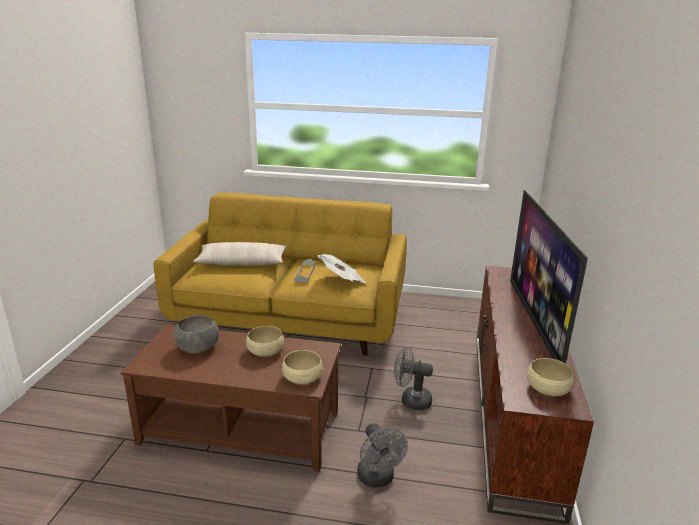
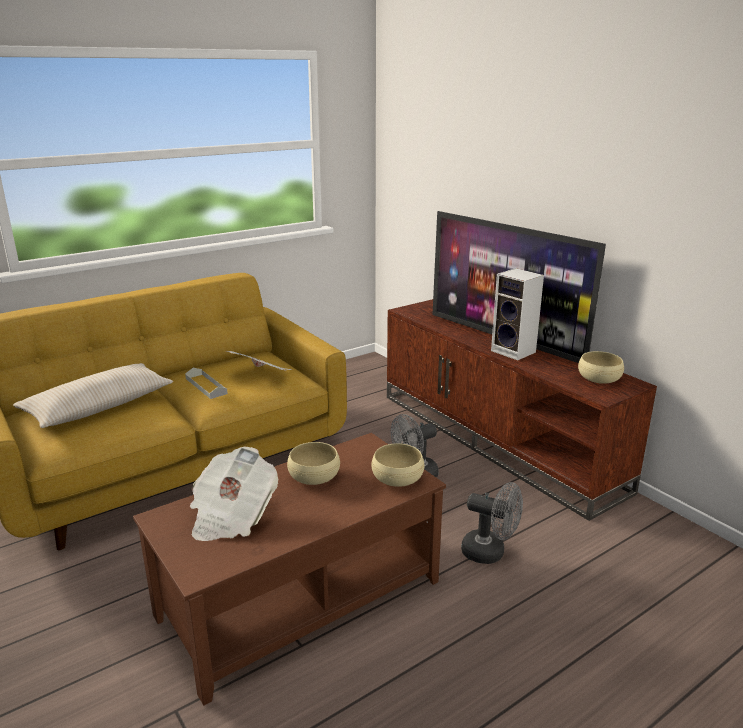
camera: 45 degrees left, 0 degrees up
(197, 347) = (232, 515): grey bowl -> newspaper
(520, 335) = (515, 352): none -> speaker

